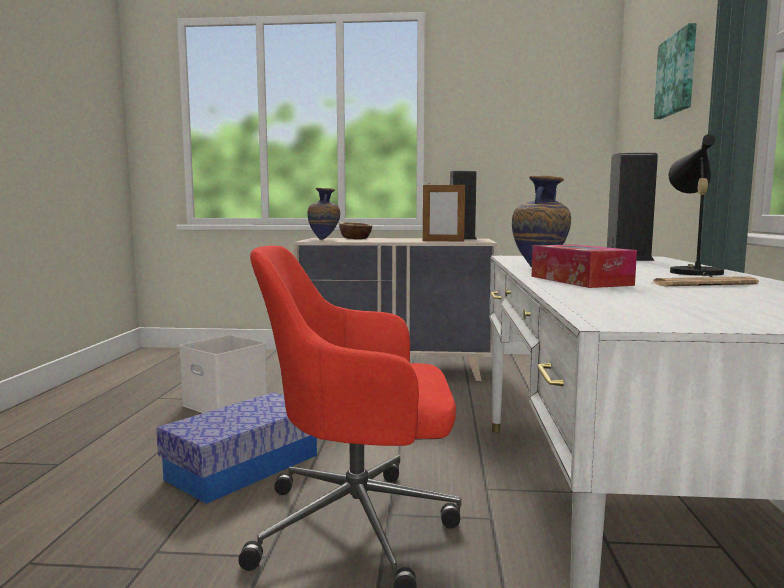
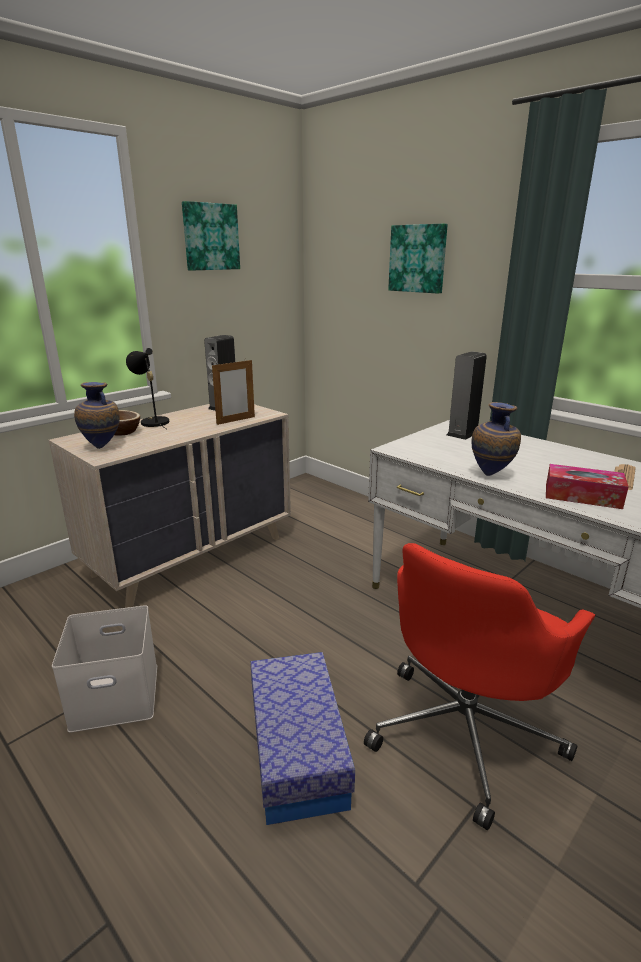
camera: 50 degrees left, 15 degrees up
(496, 92) = (210, 237): none -> picture
(692, 272) = (559, 454): black table lamp -> black table lamp (152, 422)

